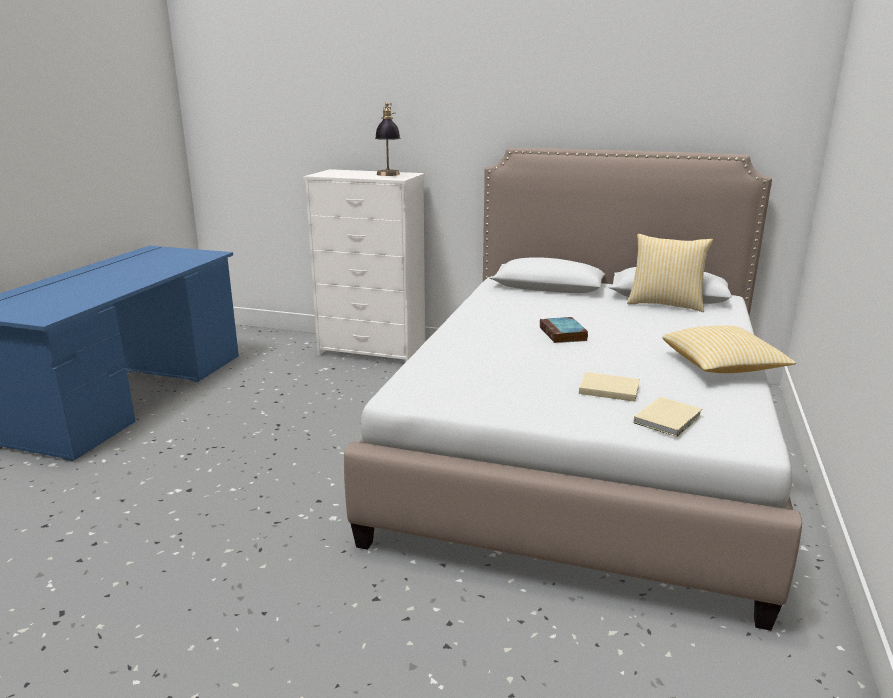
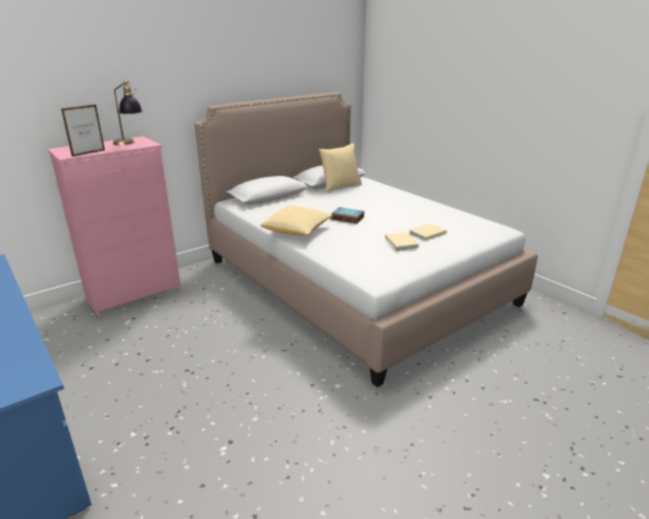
camera: 55 degrees left, 5 degrees up
(335, 176) = (88, 153): none -> picture frame
(373, 351) = (135, 294): white dresser -> pink dresser
(669, 419) = (471, 234): beige book -> beige book (401, 242)
(722, 367) = (429, 206): pillow -> pillow (297, 231)

